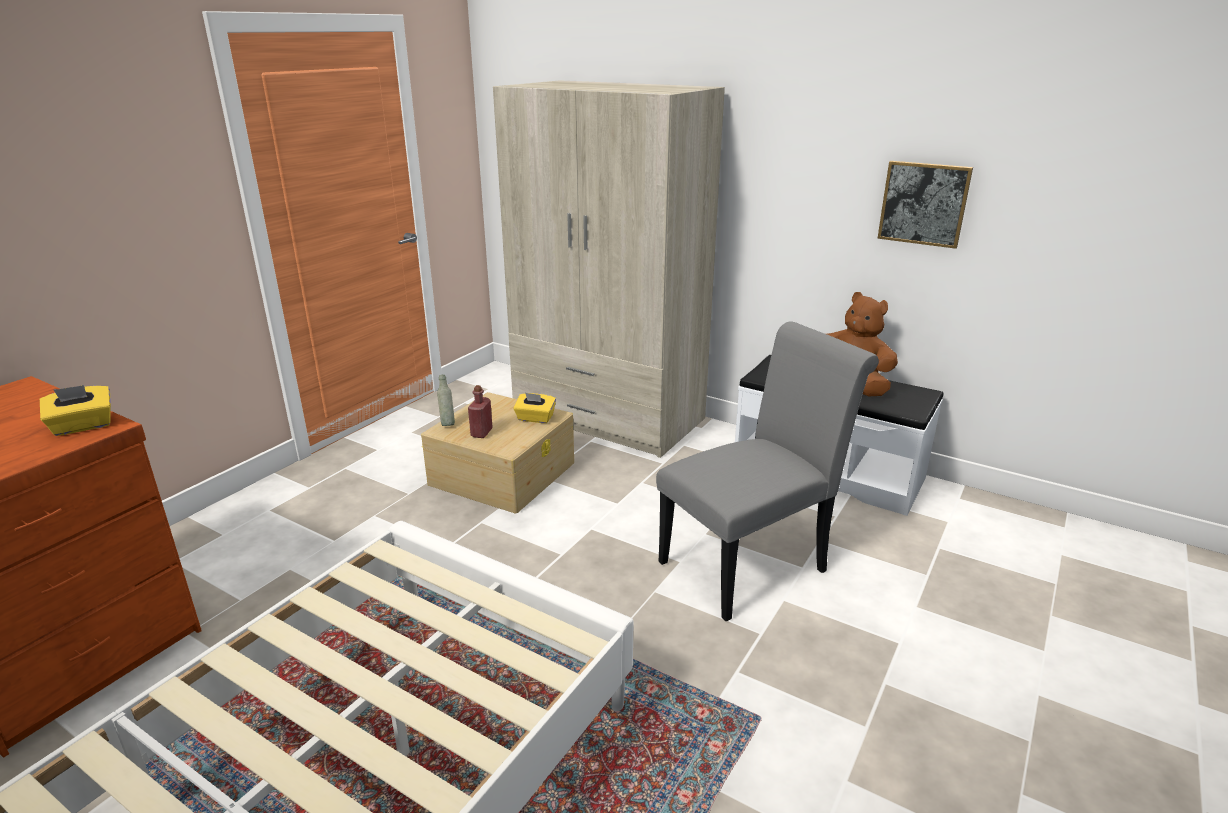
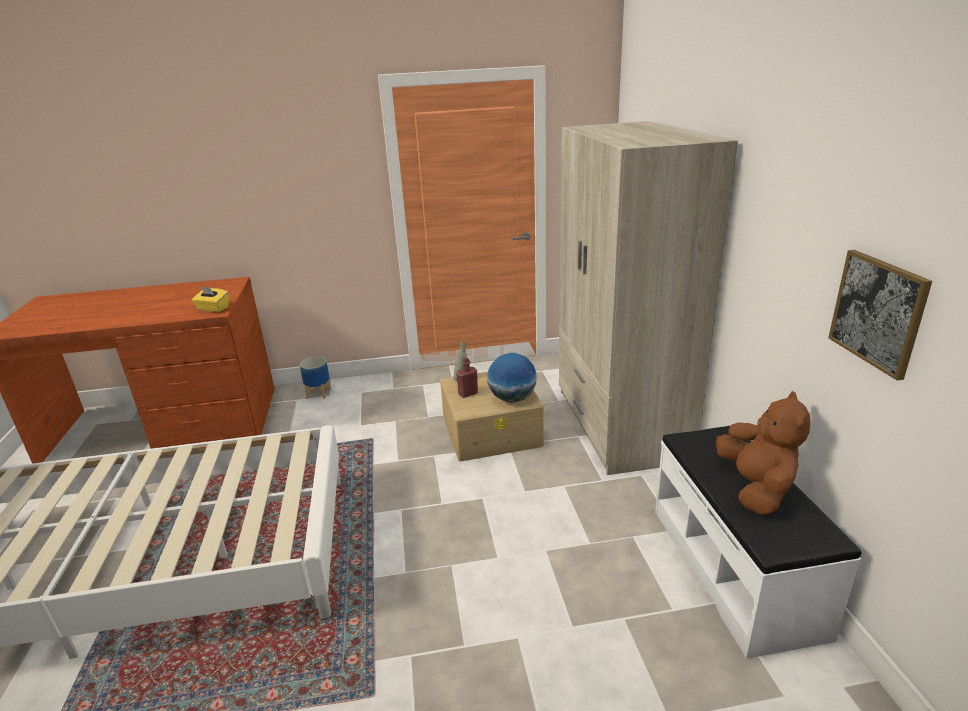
camera: 50 degrees right, 0 degrees up
(200, 539) = (319, 393): none -> planter
(535, 418) = (512, 398): yellow tissue box -> globe
(751, 563) = (541, 594): grey chair -> none

